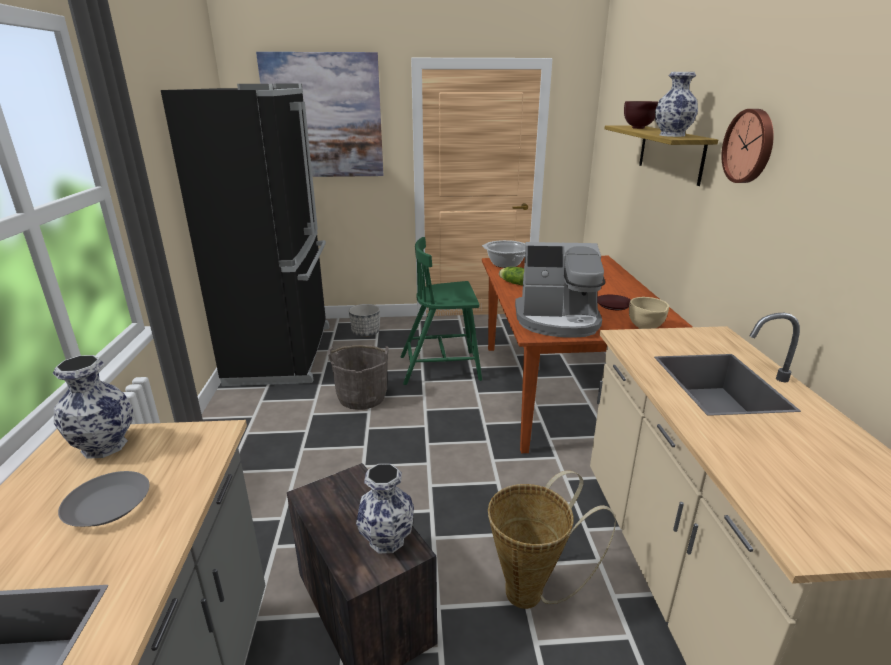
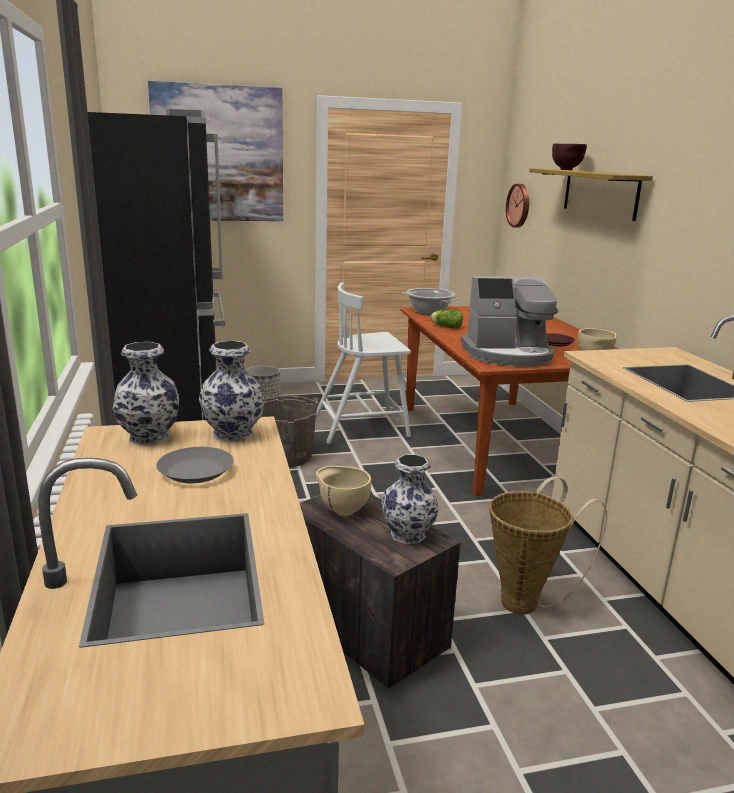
camera: 10 degrees left, 5 degrees down
(336, 500) = (342, 510): none -> beige bowl
(441, 367) = (362, 427): green chair -> white chair
(672, 135) = (608, 173): vase -> vase (234, 433)
(750, 146) = (686, 179): wall clock -> wall clock (519, 205)

